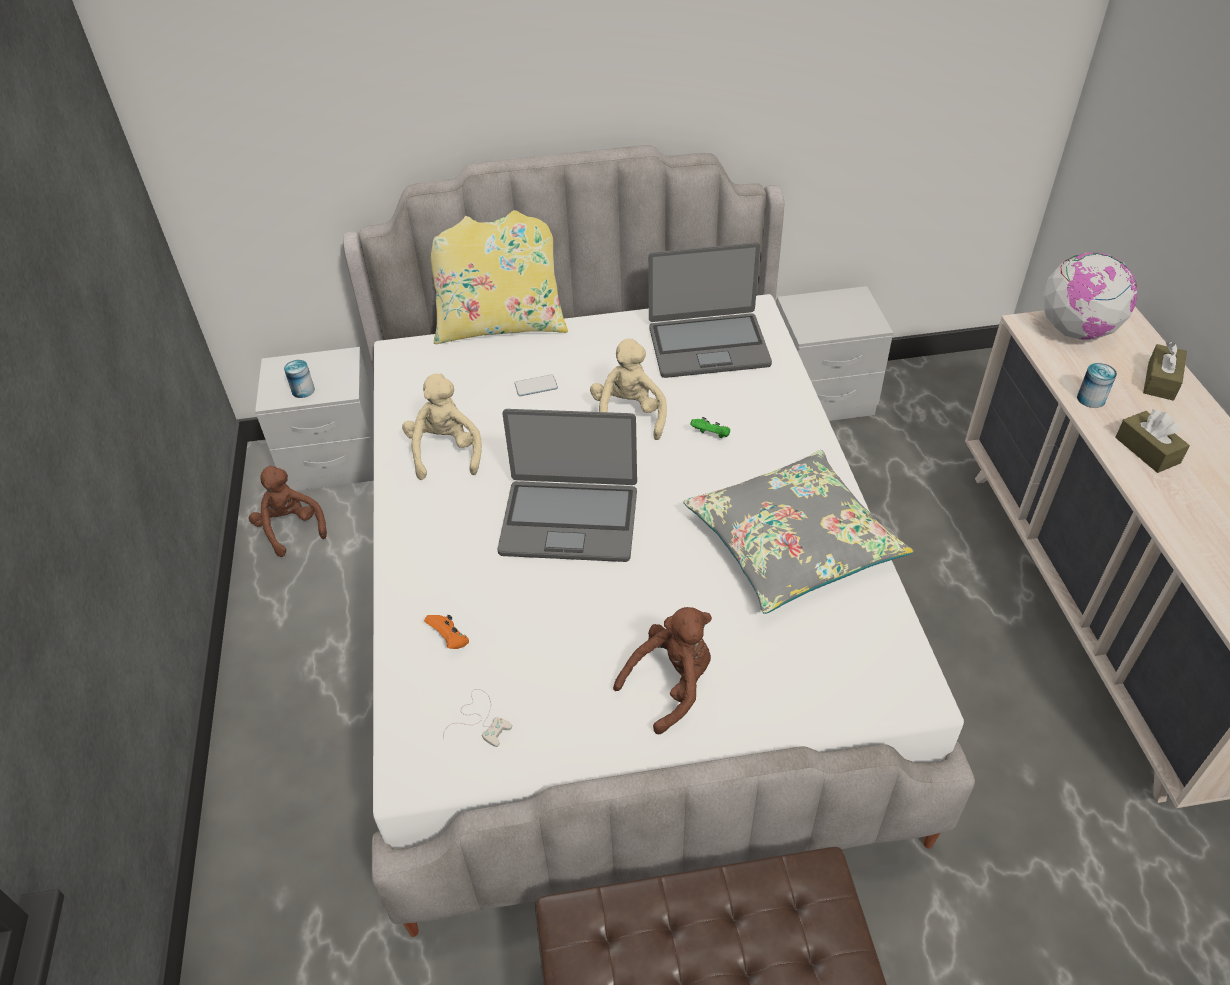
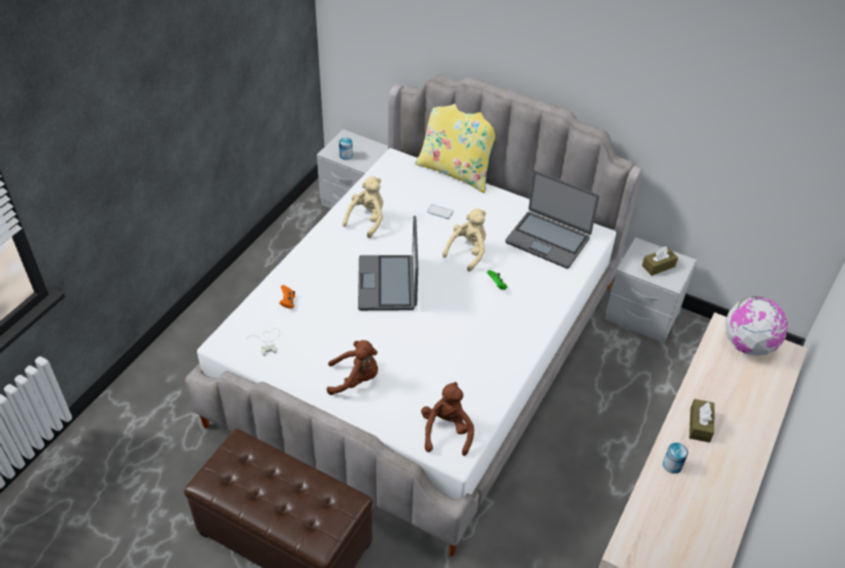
camera: 35 degrees right, 0 degrees up
(291, 528) = (308, 223): brown plush toy -> brown plush toy (447, 431)
(569, 520) = (388, 284): laptop -> laptop turned 45 degrees clockwise
(792, 543) = (477, 357): grey pillow -> none
(1091, 399) = (704, 382): can -> can (672, 465)
(1160, 381) = (760, 399): brown tissue box -> brown tissue box (658, 266)

